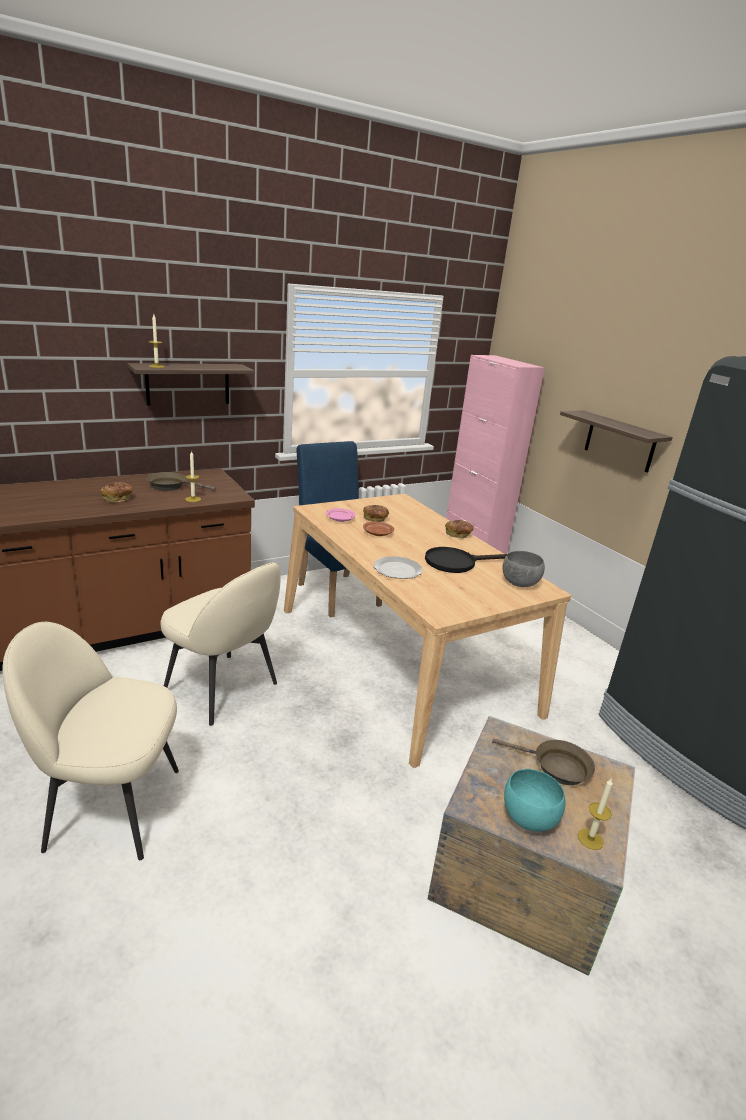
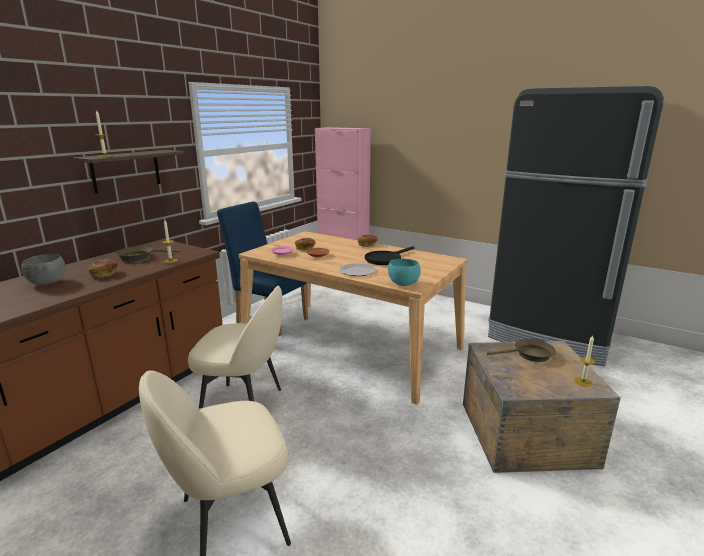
camera: 25 degrees left, 5 degrees down
(520, 584) = (435, 260): grey bowl -> grey bowl (47, 283)
(527, 818) = (545, 385): turquoise bowl -> turquoise bowl (403, 284)
(620, 441) = (436, 166): shelf -> none

